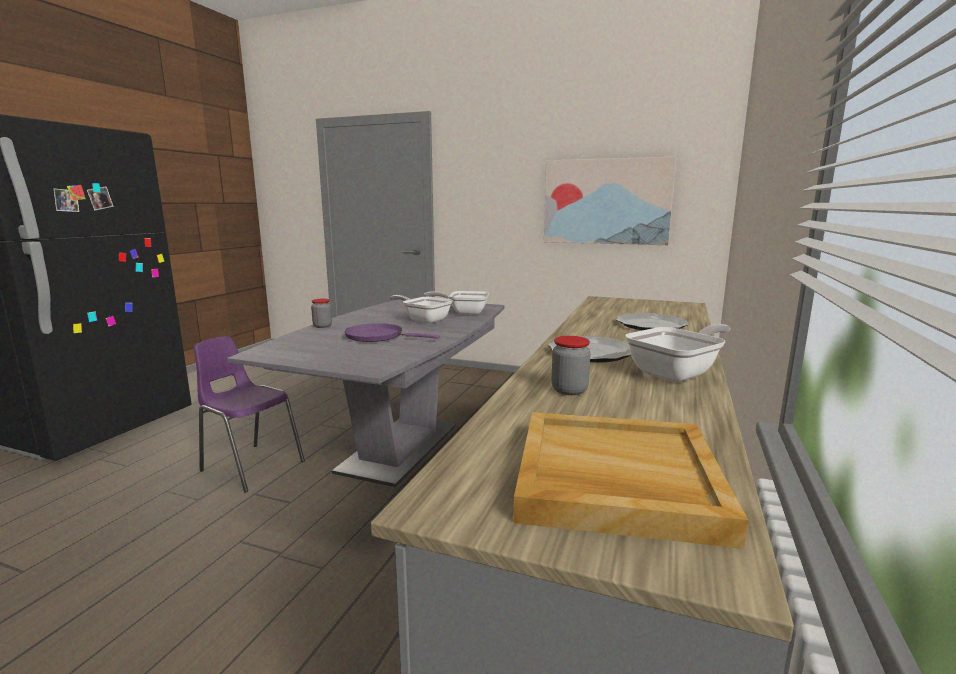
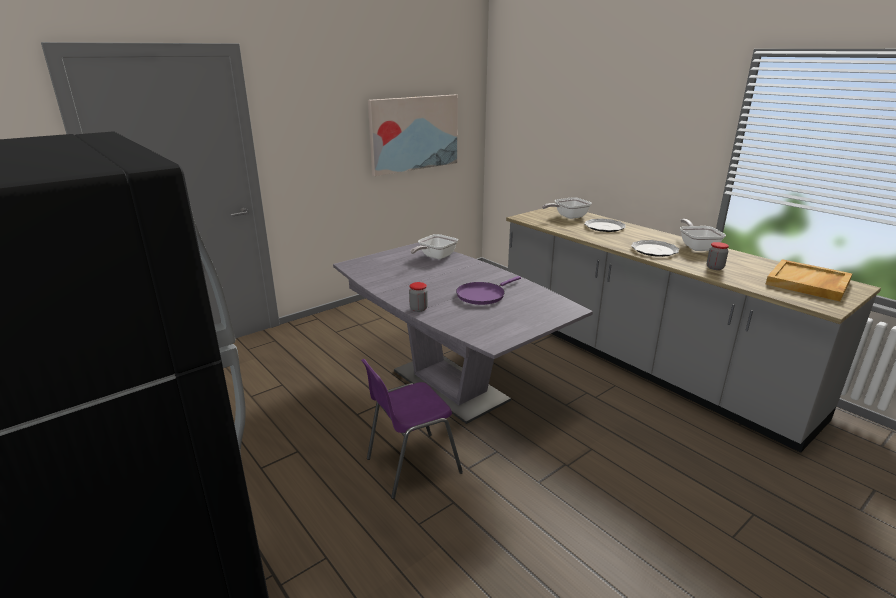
camera: 60 degrees left, 10 degrees up
(424, 320) = (444, 273): frying pan -> frying pan (568, 217)

